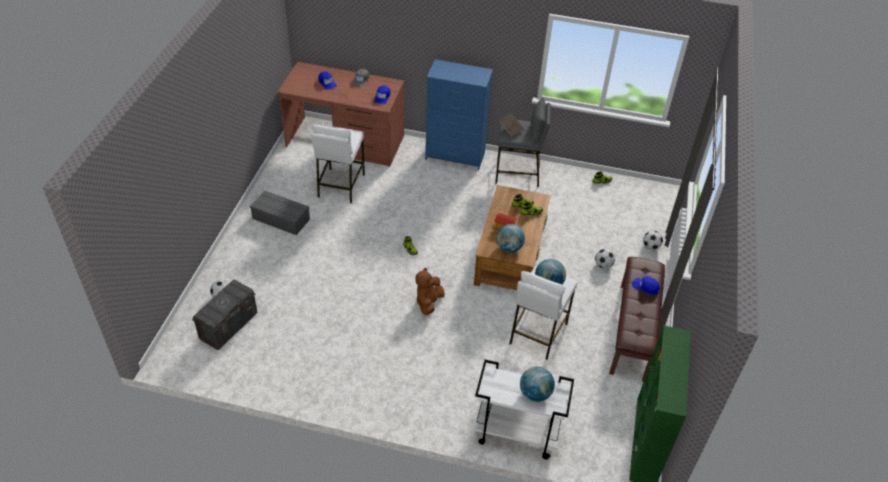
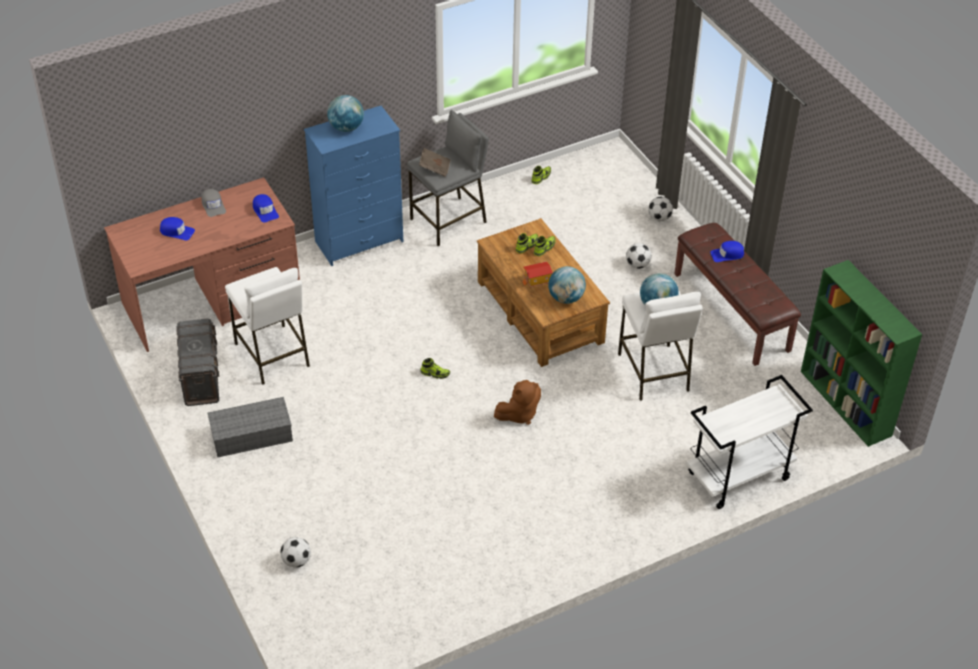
camera: 40 degrees left, 0 degrees up
(229, 326) = (344, 583): grey storage box -> grey storage box (201, 377)
(428, 302) = (519, 414): brown plush toy -> brown plush toy turned 105 degrees counterclockwise
(535, 393) = (761, 412): globe -> globe (346, 127)

